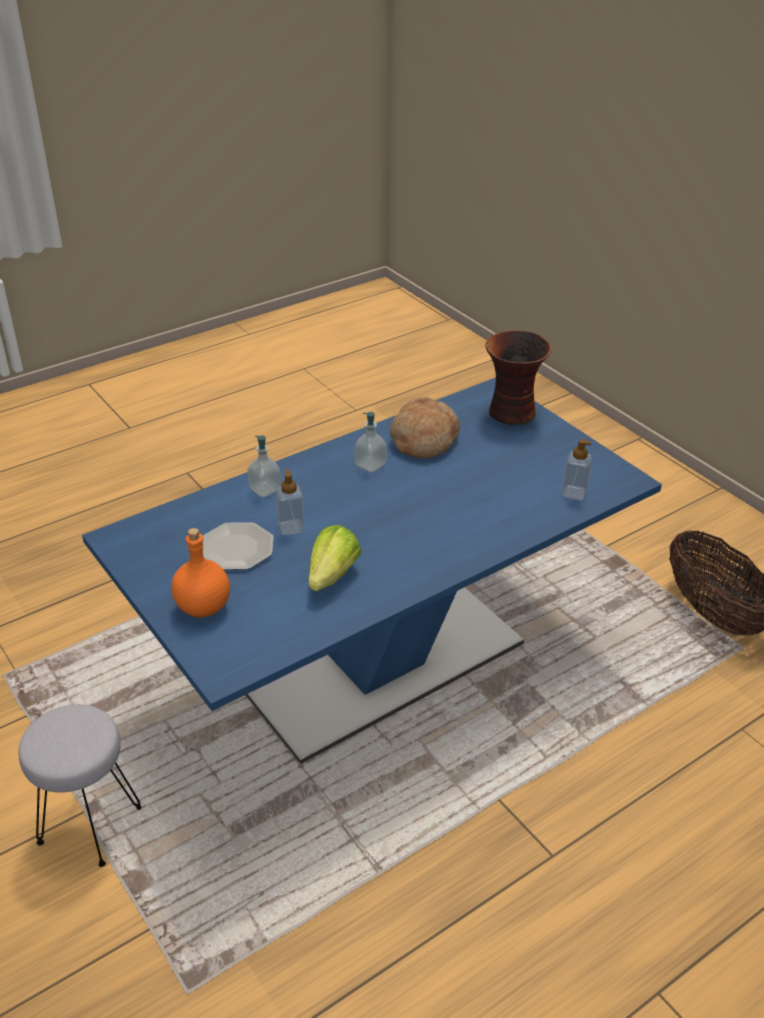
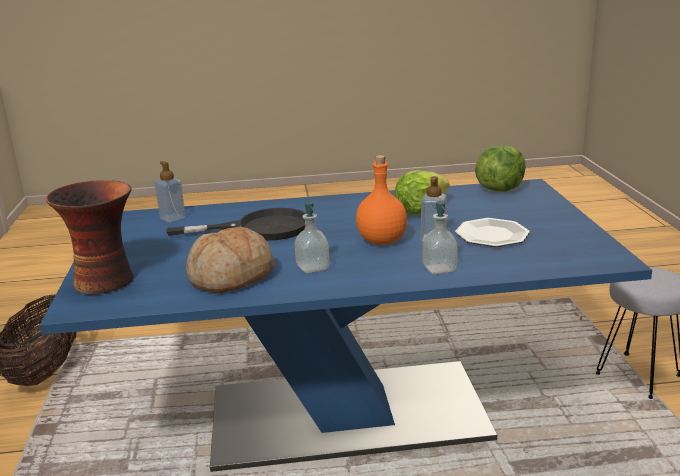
camera: 150 degrees left, 15 degrees down
(203, 607) = (534, 211): orange bottle -> orange bottle (381, 241)
(260, 651) = (499, 189): none -> lettuce
(469, 500) = (260, 228): none -> black frying pan

